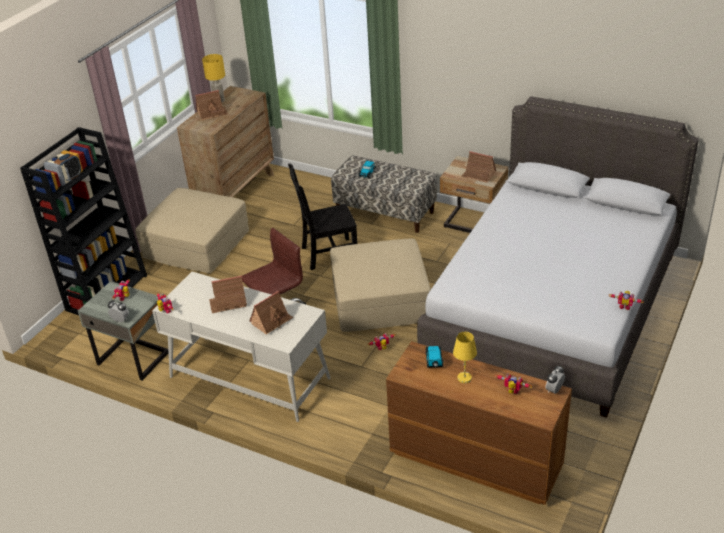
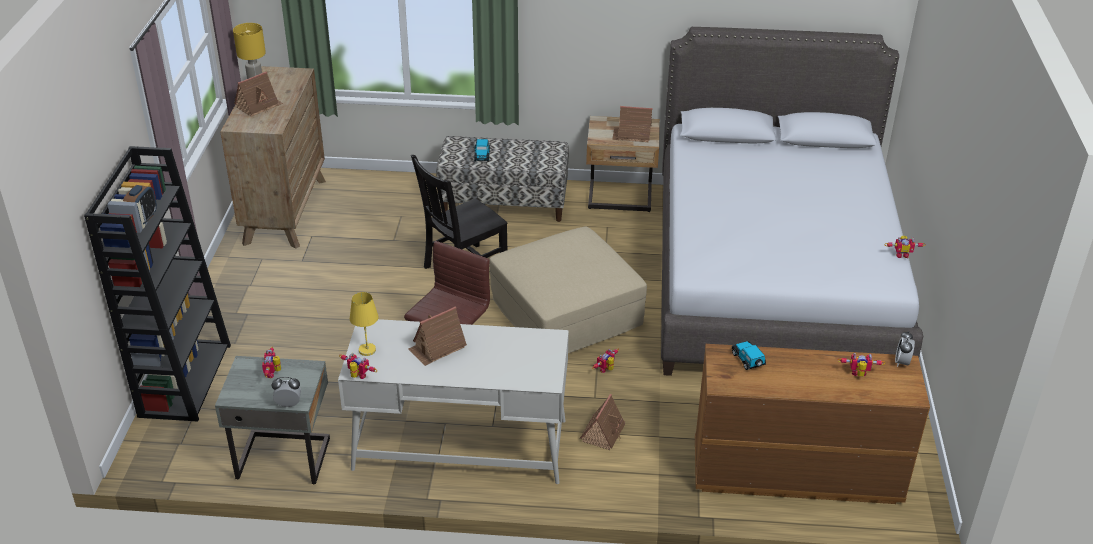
camera: 25 degrees left, 0 degrees up
(196, 244) = (274, 290): beige ottoman -> none
(271, 321) = (511, 358): toy house -> toy house (603, 432)
(464, 378) = (795, 372): yellow table lamp -> yellow table lamp (367, 350)

